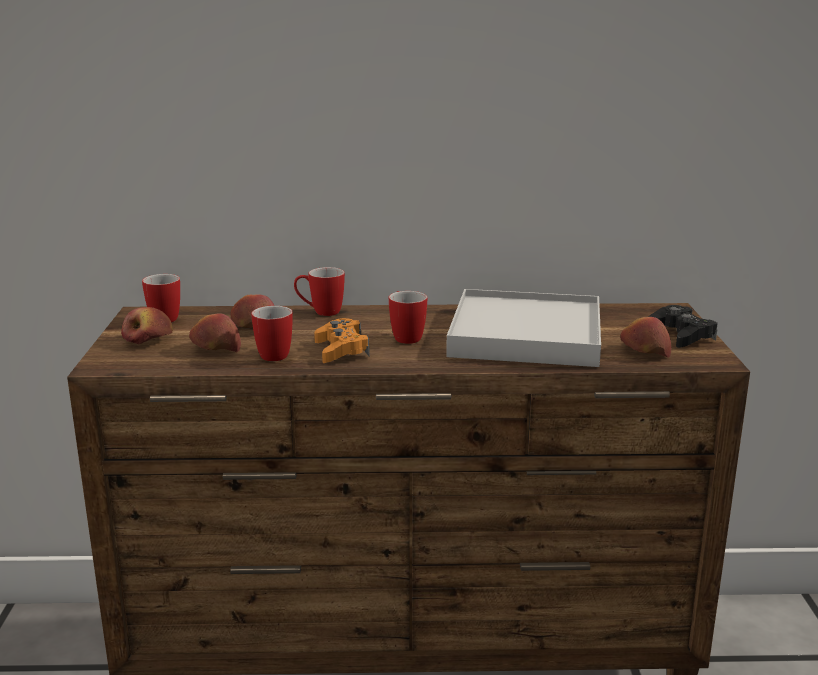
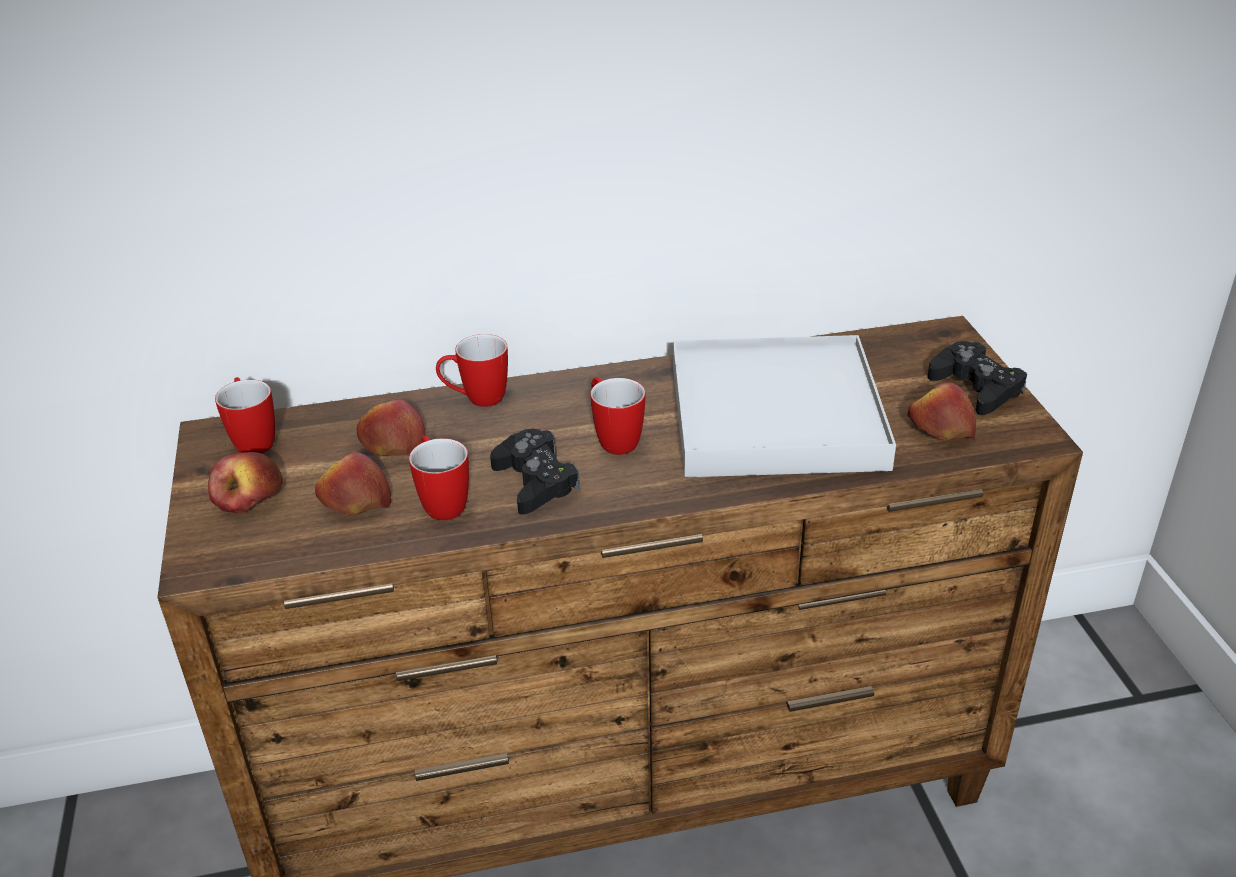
camera: 10 degrees left, 15 degrees up
(341, 350) = (535, 481): orange game controller -> black game controller

